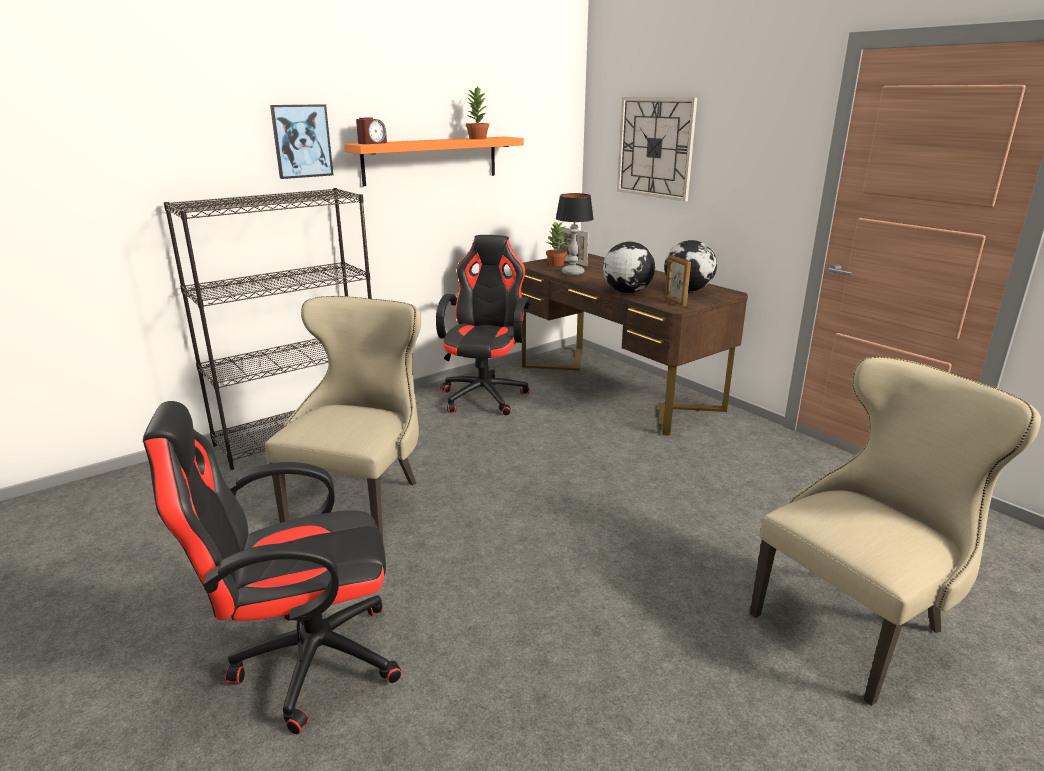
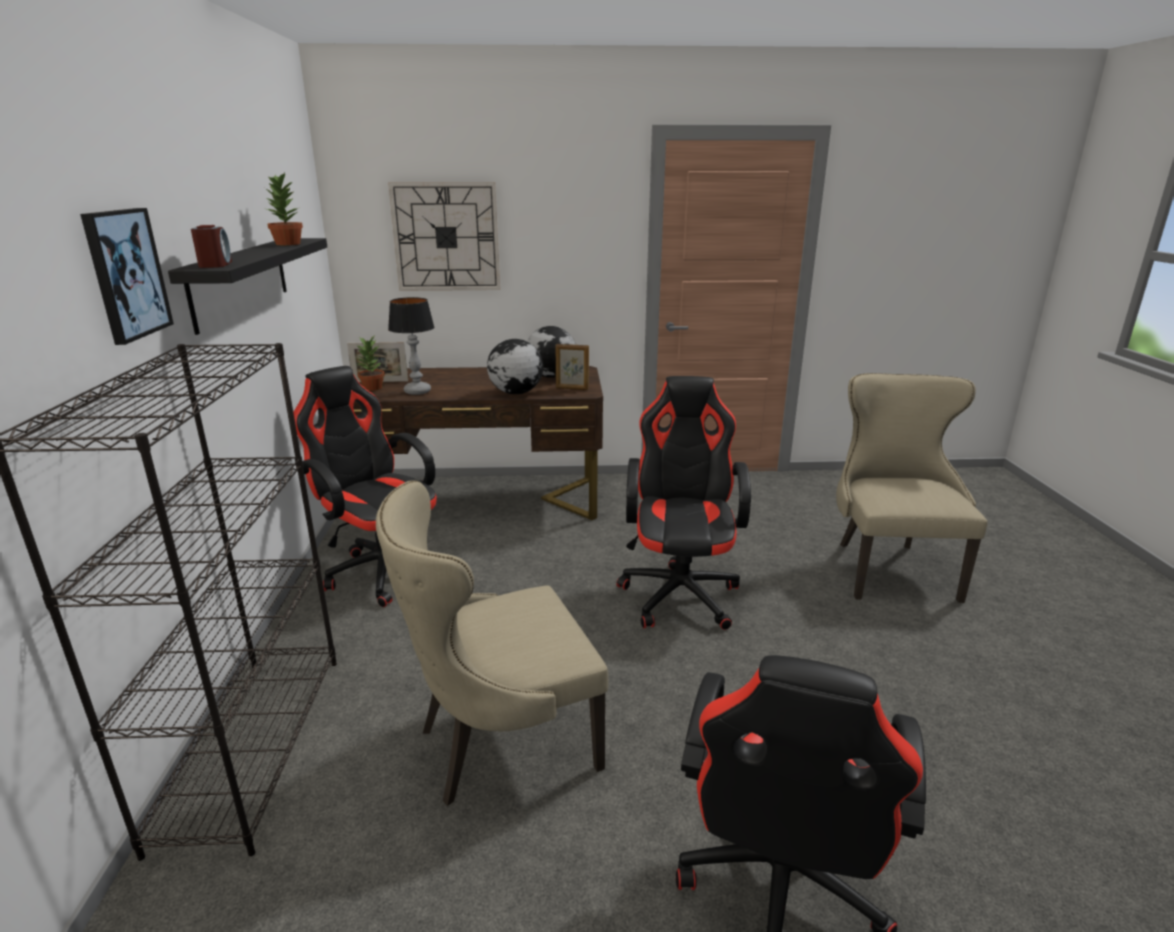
camera: 55 degrees left, 0 degrees up
(361, 502) = (500, 744): beige chair -> beige chair turned 75 degrees counterclockwise
(431, 160) = (241, 281): orange shelf -> black shelf
(615, 509) = (680, 592): none -> black office chair

